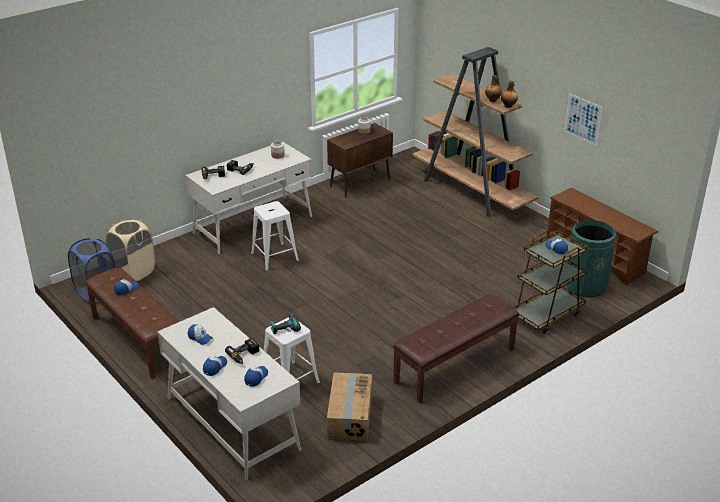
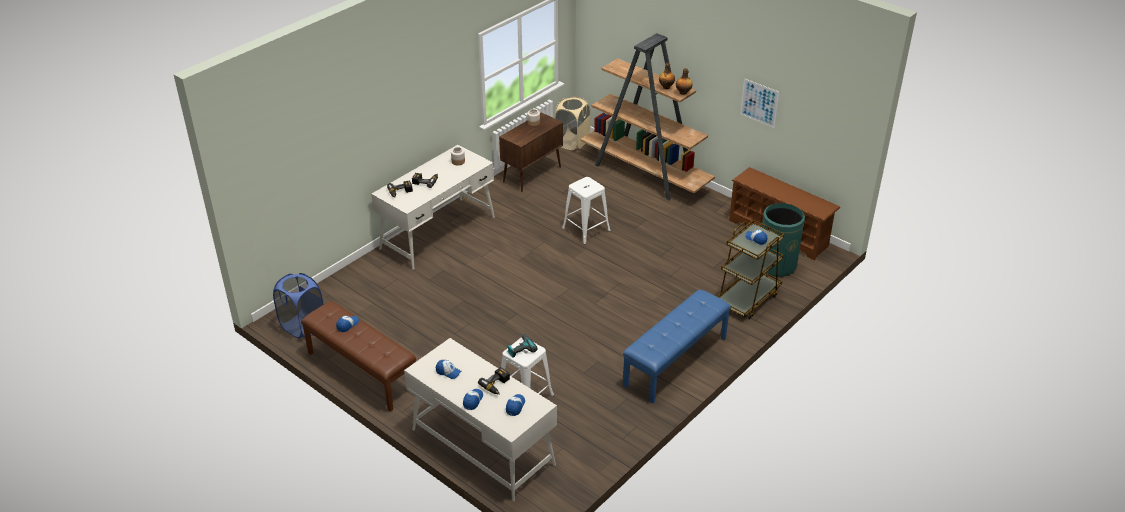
camera: 10 degrees left, 5 degrees up
(134, 272) = (333, 299): beige laundry basket -> beige laundry basket (572, 142)
(274, 257) = (470, 266): white stool -> white stool (586, 229)
(349, 416) = (591, 425): cardboard box -> none
(455, 366) = (676, 362): brown bench -> blue bench

